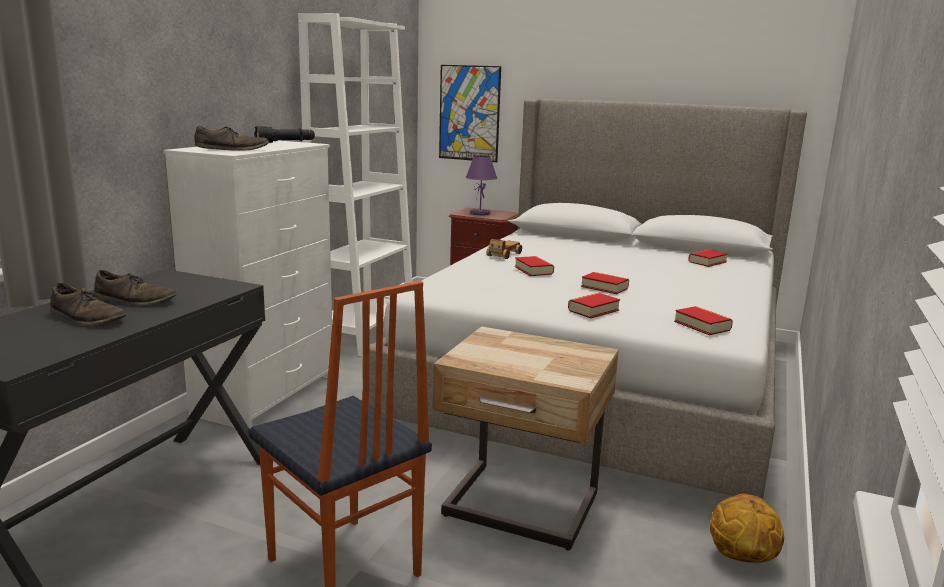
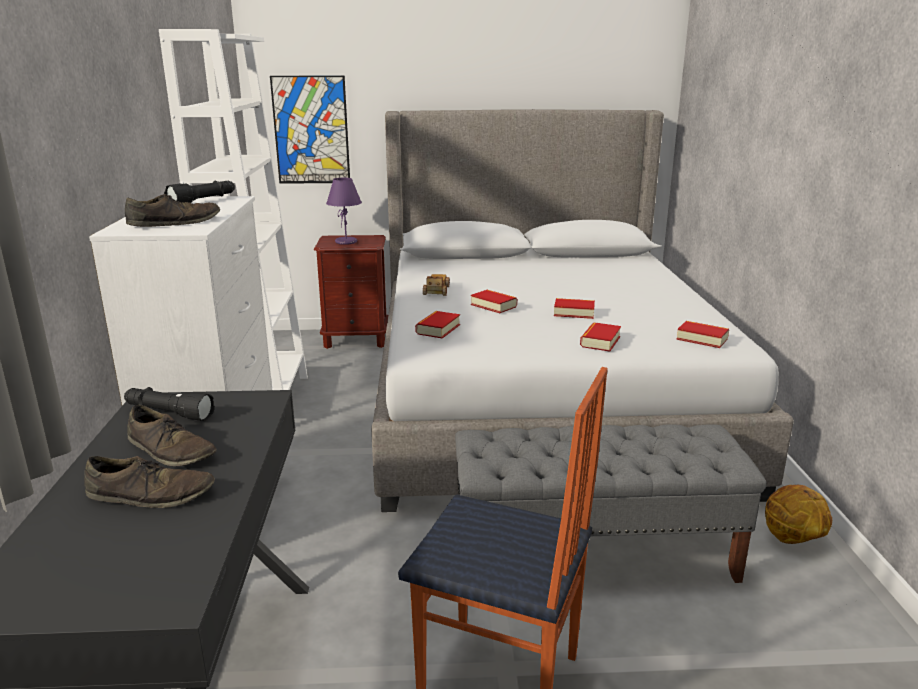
camera: 25 degrees left, 5 degrees up
(135, 300) = (171, 450): brown shoe -> brown shoe turned 45 degrees clockwise
(166, 282) = (168, 413): none -> black flashlight
(520, 508) = (594, 554): beige nightstand -> grey bench
(707, 262) = (614, 266): book -> book (438, 329)

